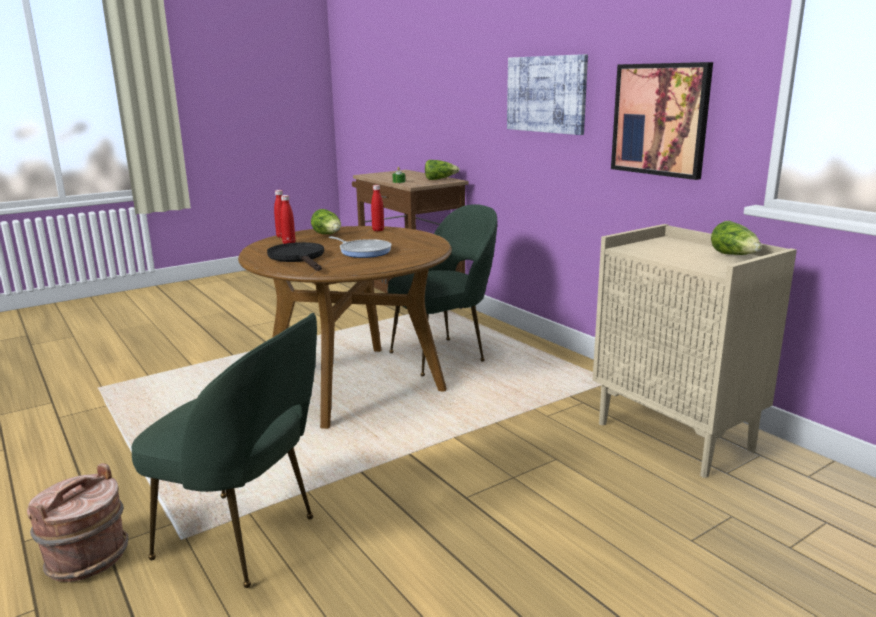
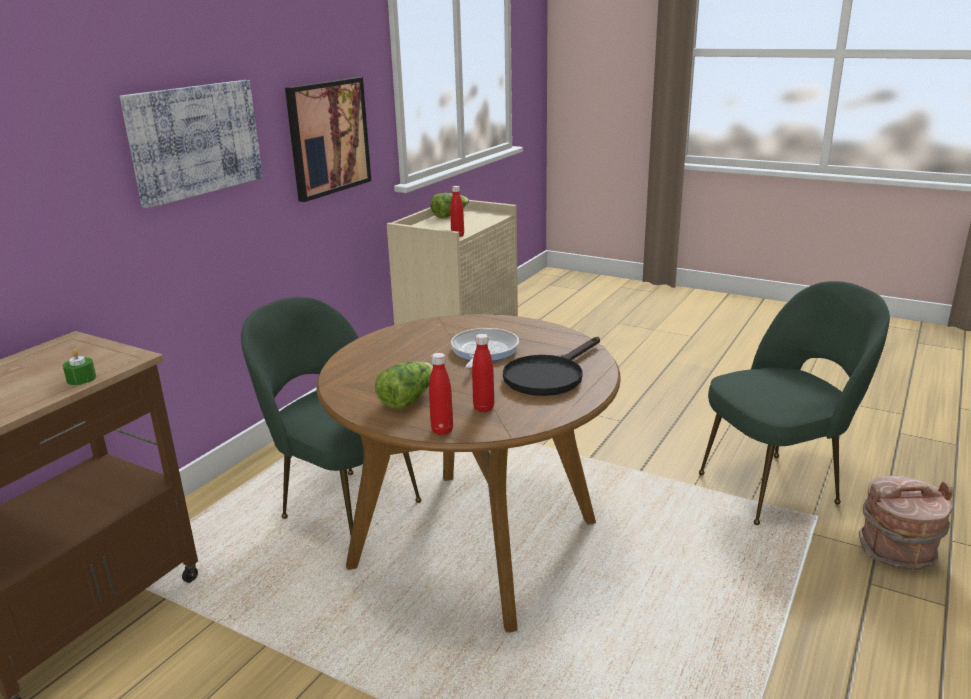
camera: 115 degrees left, 5 degrees up
(246, 541) = (777, 486): green chair -> green chair turned 75 degrees clockwise
(378, 230) = (353, 375): red bottle -> red bottle (457, 235)
(440, 179) = (52, 352): lettuce -> none

